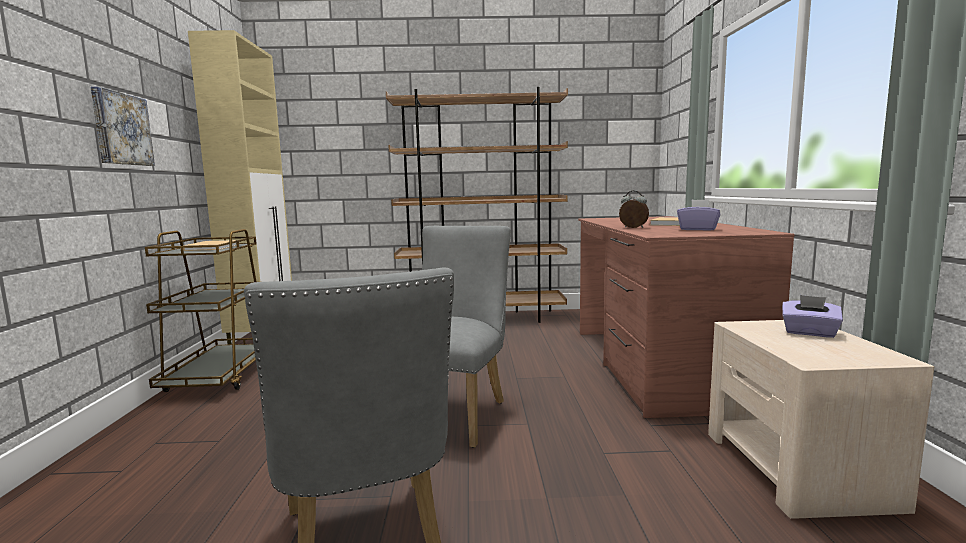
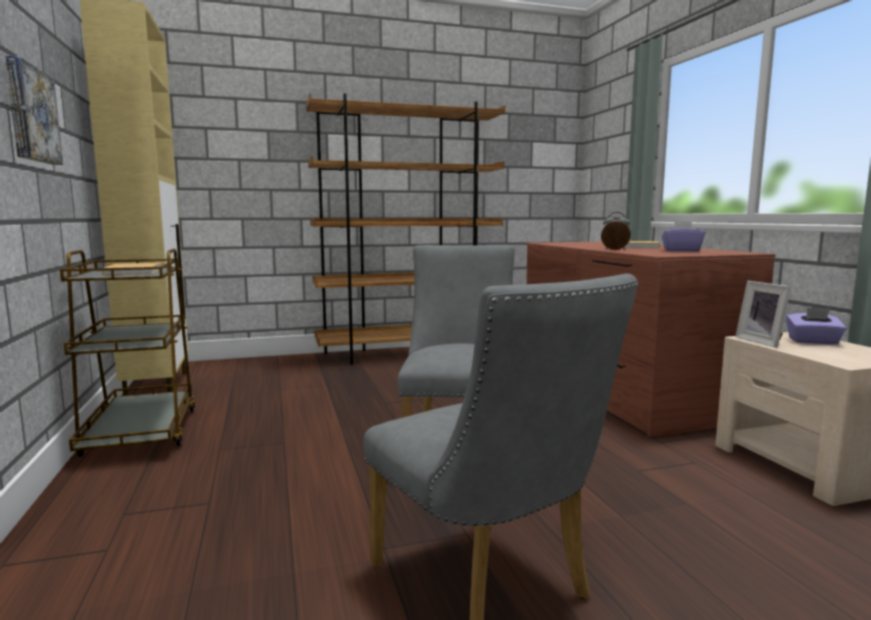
camera: 15 degrees left, 0 degrees up
(748, 330) = (762, 341): none -> picture frame

